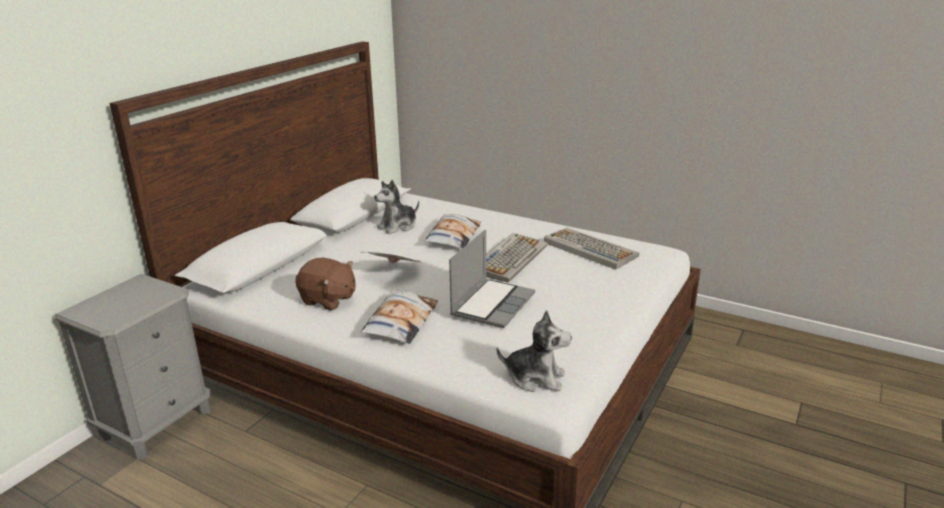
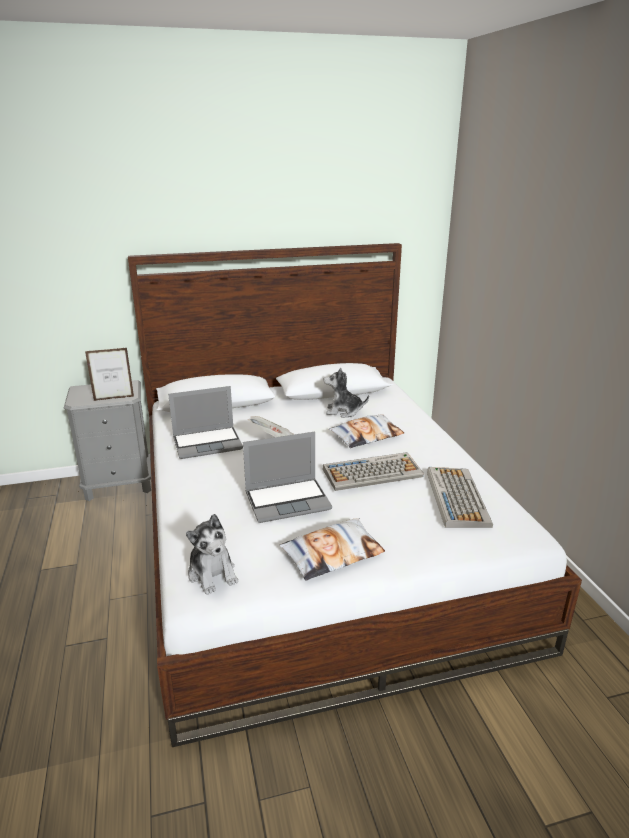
camera: 45 degrees right, 0 degrees up
(156, 300) = (114, 398): none -> picture frame
(328, 300) = (208, 443): brown plush toy -> laptop
(400, 322) = (216, 480): pillow -> pillow (332, 554)

